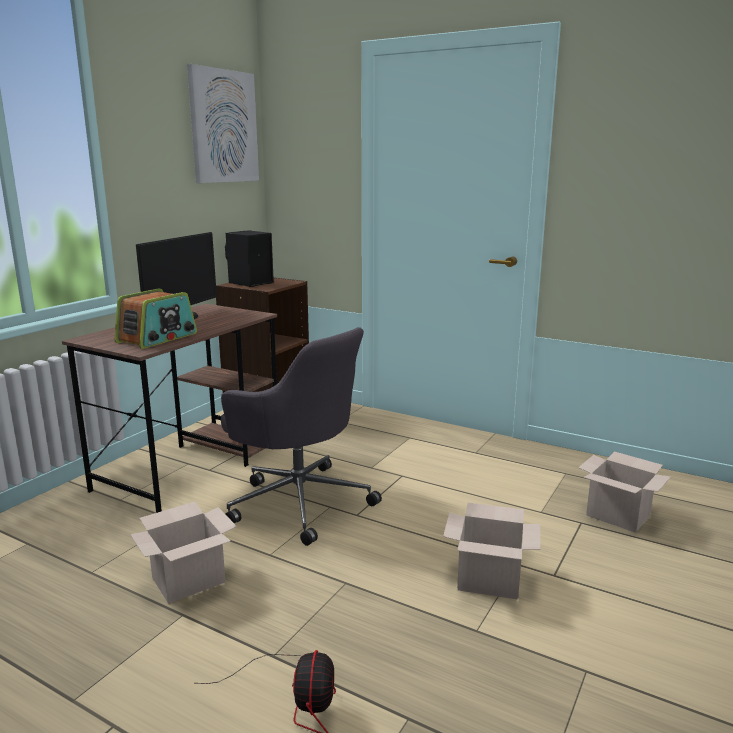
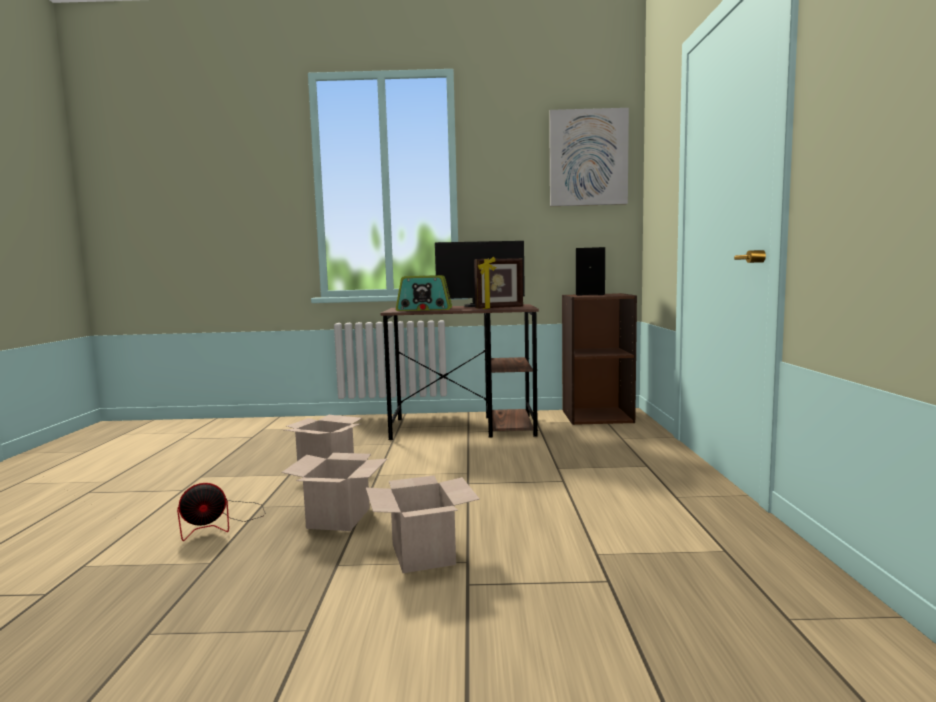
camera: 60 degrees right, 10 degrees down
(232, 319) = (499, 308): none -> picture frame
(299, 501) = (462, 463): grey office chair -> none
(619, 515) = (670, 604): cardboard box -> cardboard box (339, 519)

